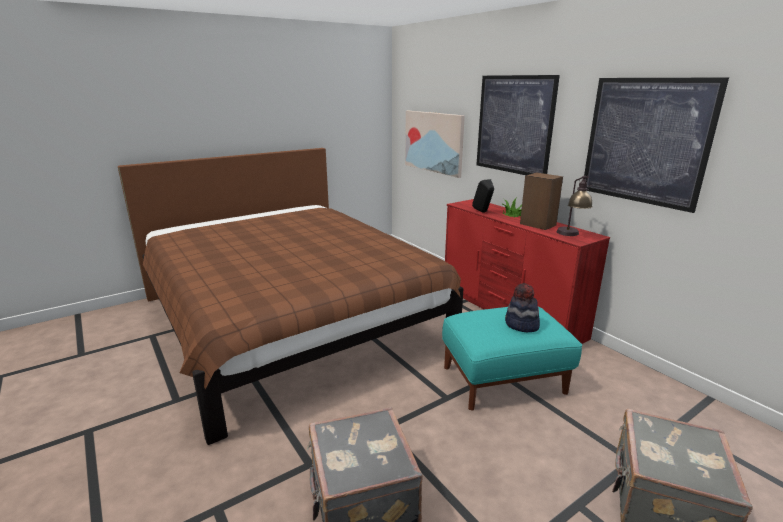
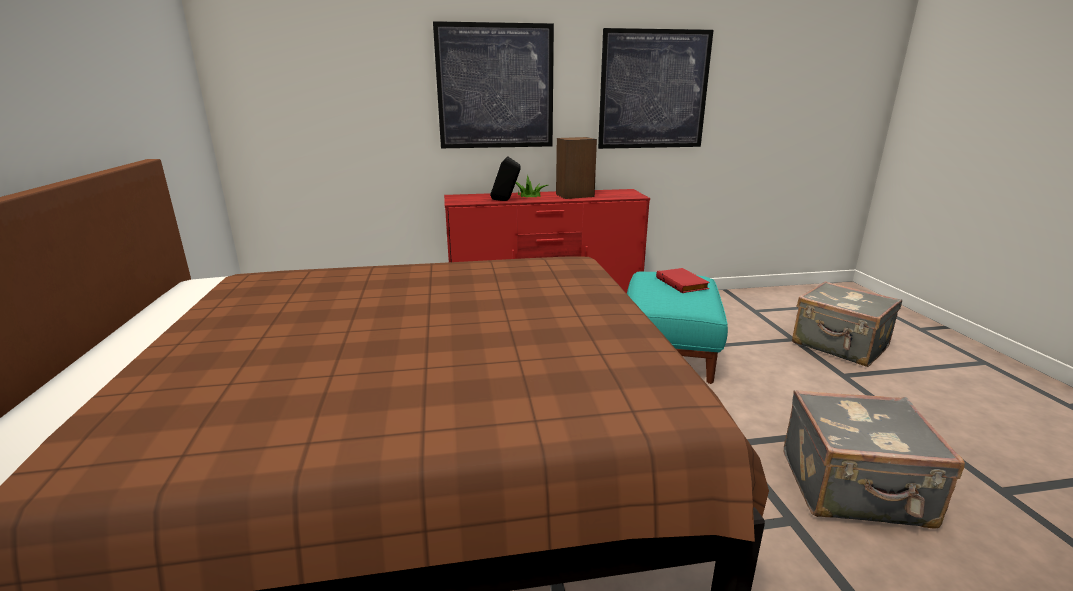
camera: 65 degrees left, 0 degrees up
(434, 142) = (338, 127): picture -> none
(521, 325) = (683, 283): hat -> red book
(571, 235) = (618, 194): table lamp -> none

